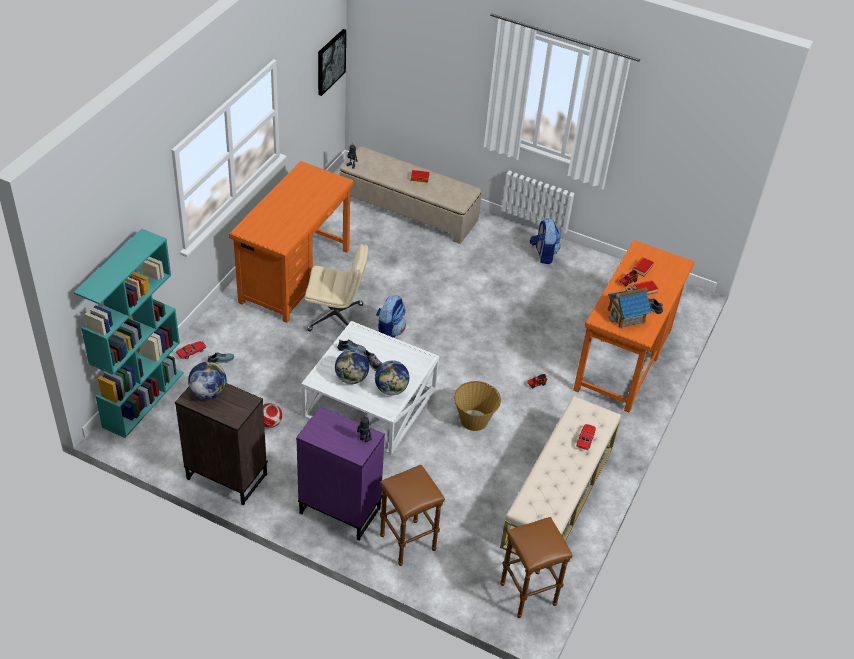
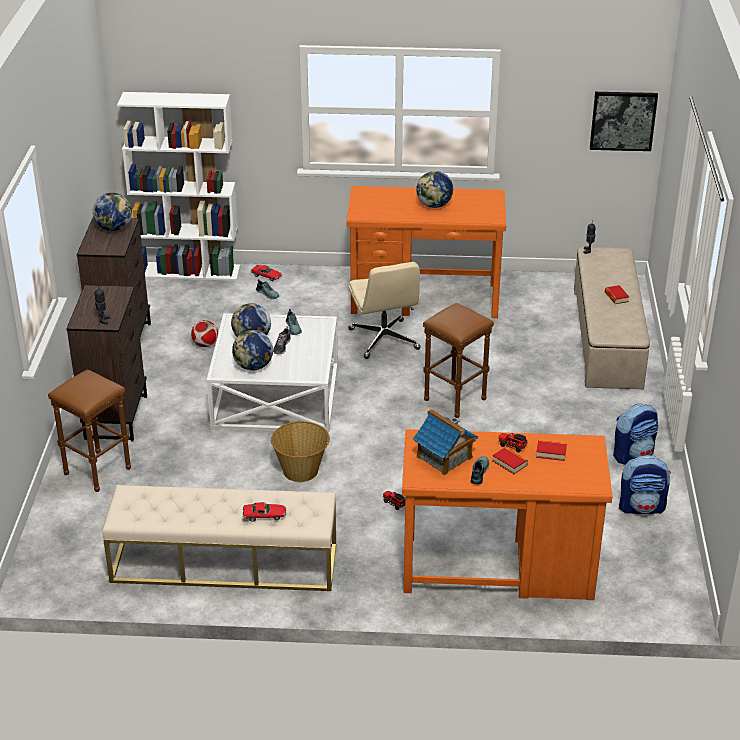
camera: 70 degrees right, 10 degrees down
(143, 399) = (189, 271): turquoise bookcase -> white bookcase
(298, 202) = (434, 205): none -> globe
(339, 510) = (116, 417): purple dresser -> brown dresser
(389, 332) = (391, 378): backpack -> backpack (642, 507)
(527, 593) = (67, 572): brown stool -> brown stool (455, 398)

